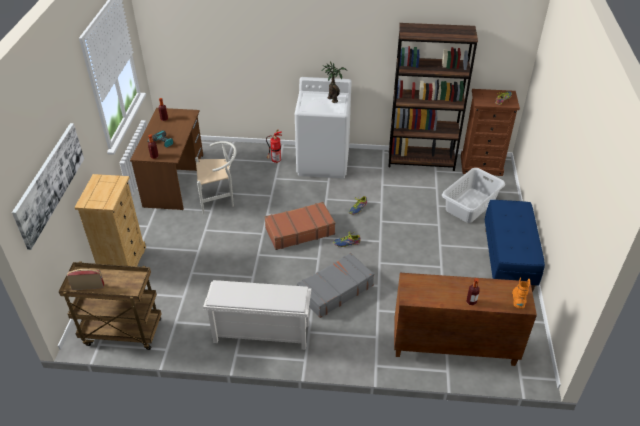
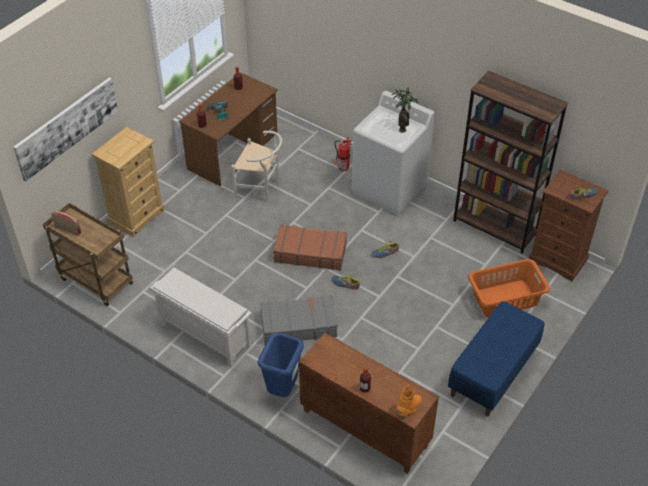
camera: 30 degrees right, 5 degrees up
(364, 347) = (282, 390): none -> blue trash can
(471, 205) = (505, 299): grey laundry basket -> orange laundry basket

